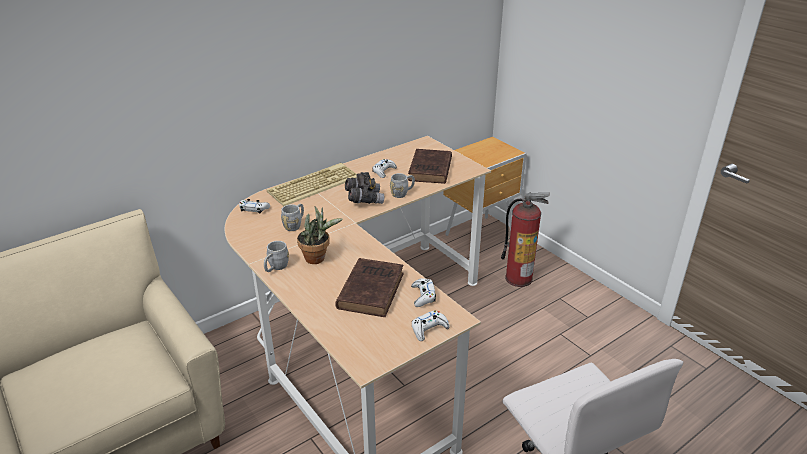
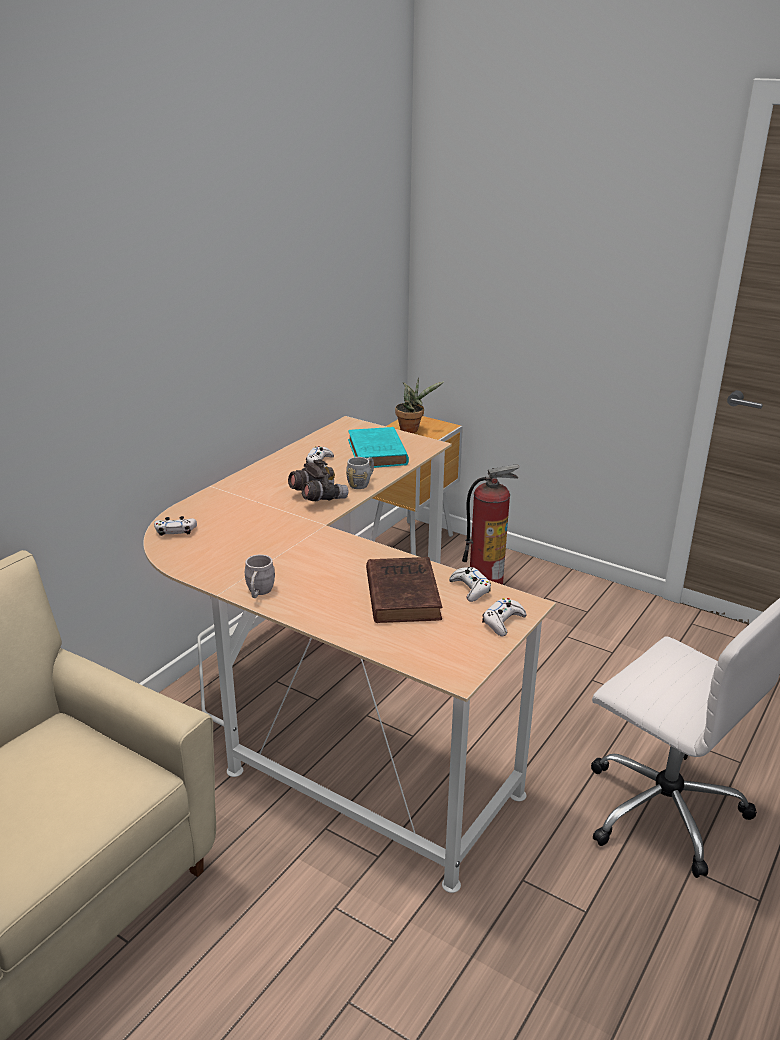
camera: 20 degrees left, 5 degrees down
(295, 225) = (247, 540): grey mug -> none
(313, 184) = (237, 490): keyboard -> none
(318, 258) = (308, 572): potted plant -> potted plant (411, 429)
(430, 170) = (377, 453): brown book -> turquoise book

